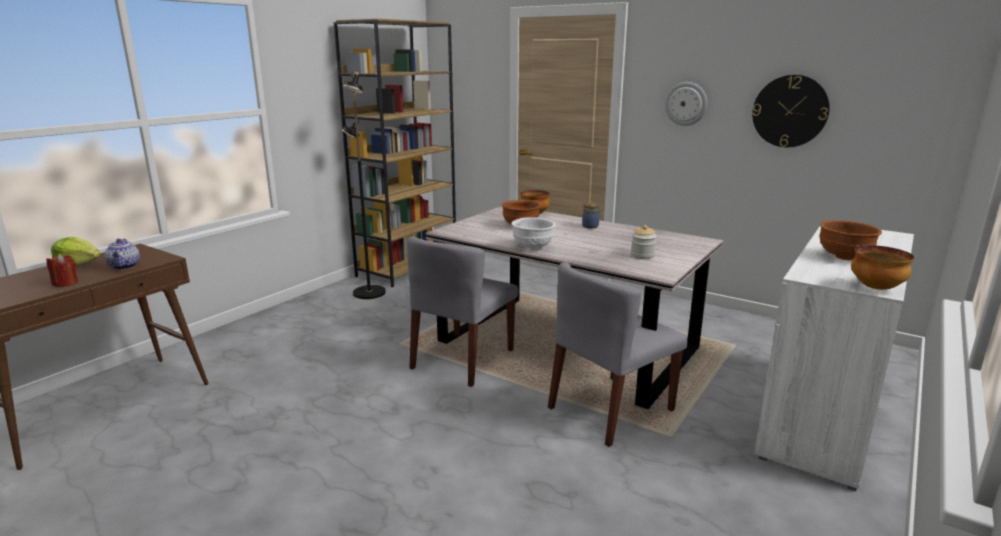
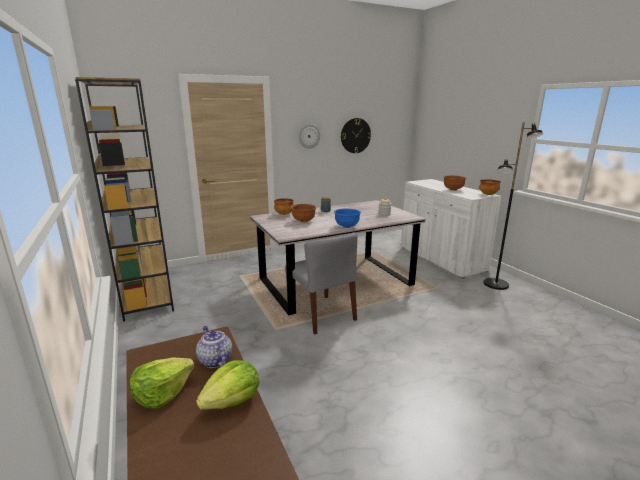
camera: 60 degrees left, 0 degrees up
(65, 283) = (232, 401): red candle -> lettuce
(125, 266) = (214, 360): teapot -> teapot turned 135 degrees counterclockwise
(368, 293) = (169, 323): black floor lamp -> black floor lamp (496, 284)
(533, 248) = (347, 226): white bowl -> blue bowl
(610, 410) = (408, 292): grey chair -> none

